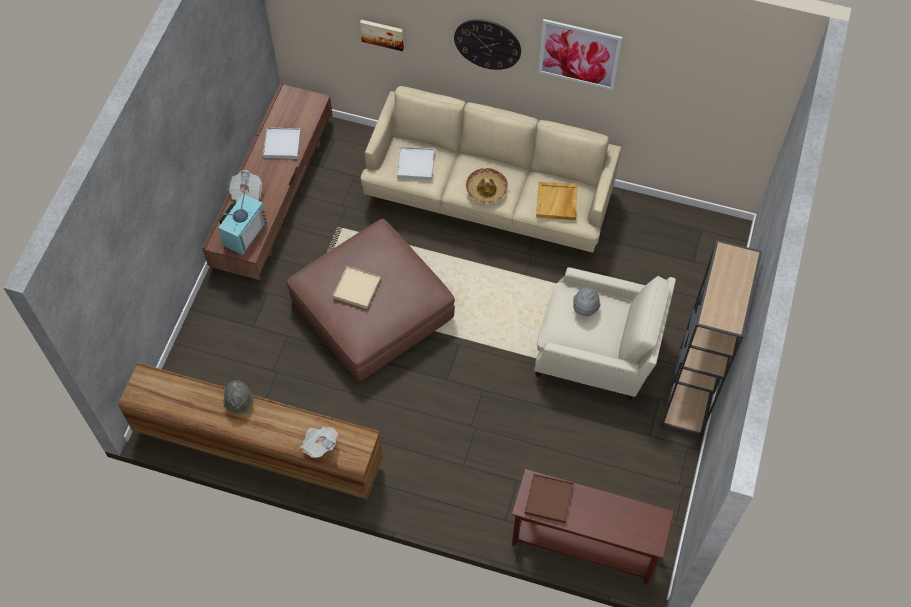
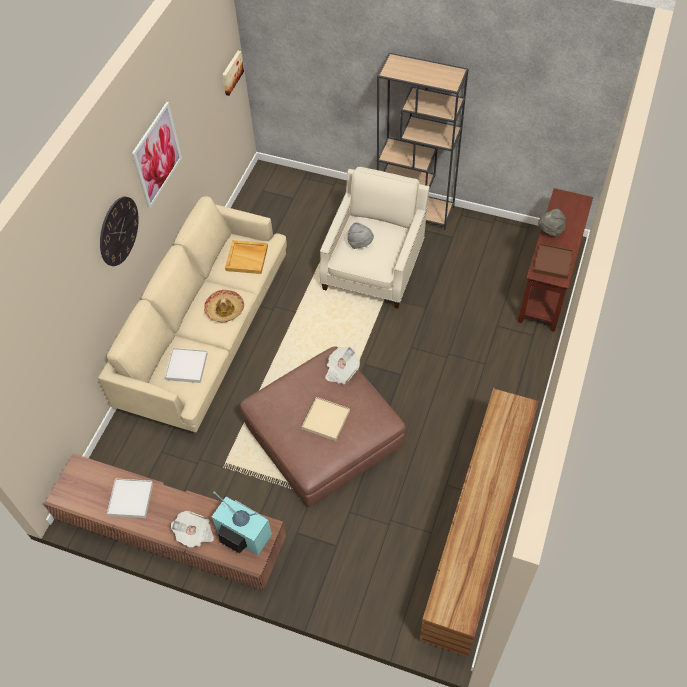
camera: 85 degrees left, 5 degrees down
(239, 402) = (467, 510): grey hat -> grey hat (550, 231)
(319, 444) = (509, 436): newspaper -> newspaper (341, 371)
(382, 33) = (68, 332): picture -> picture (231, 72)

